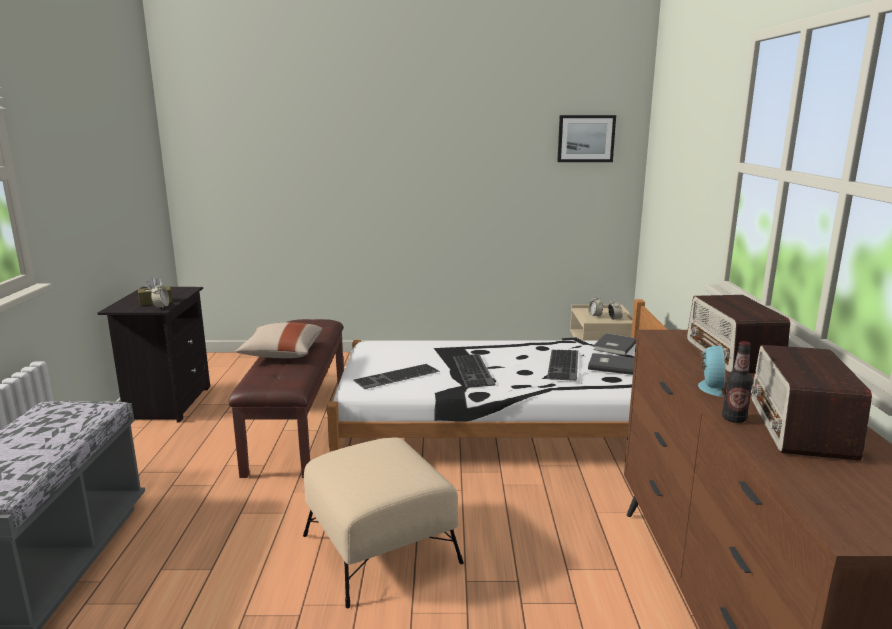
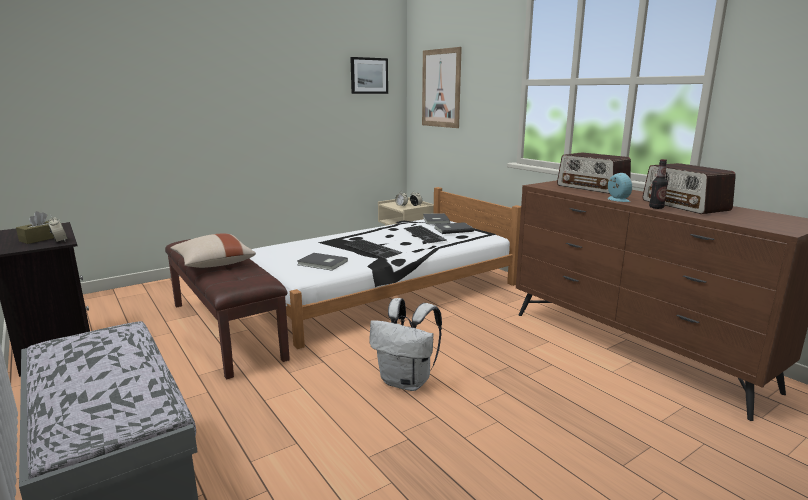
camera: 35 degrees left, 0 degrees up
(380, 549) = (407, 382): beige ottoman -> white backpack
(397, 377) = (322, 263): keyboard -> grey book
(670, 160) = (441, 88): none -> picture

